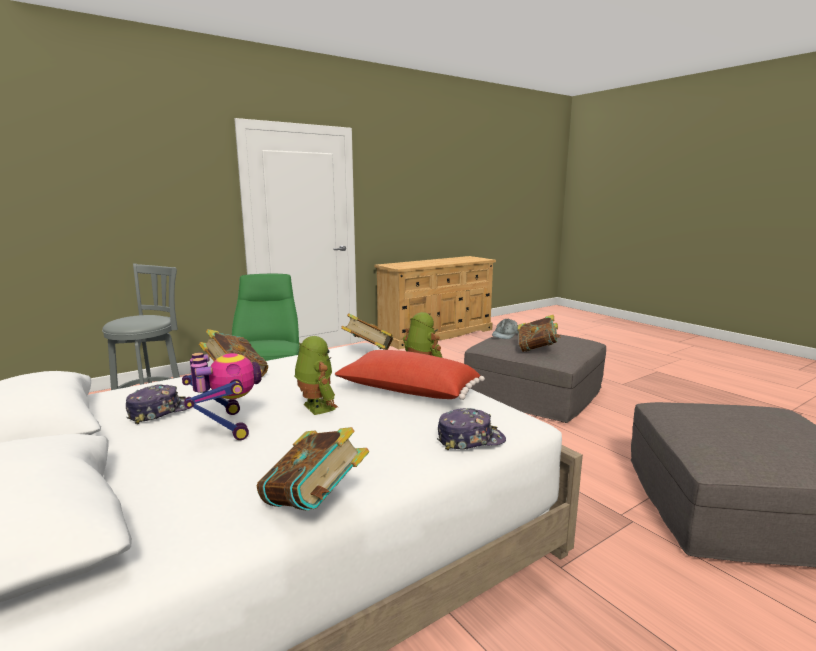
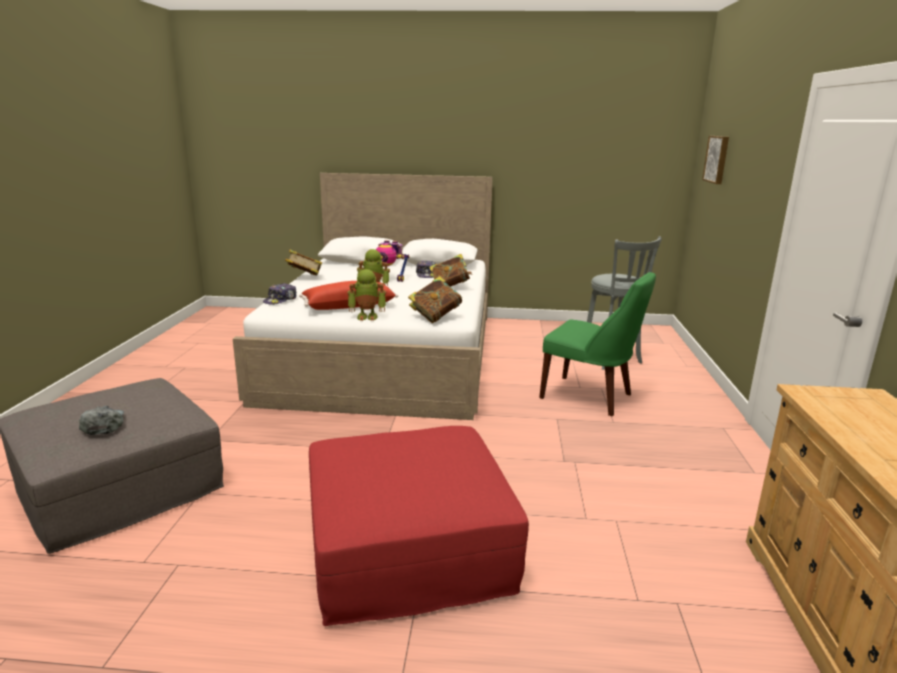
camera: 130 degrees right, 5 degrees up
(45, 183) = (717, 159): none -> picture
(505, 334) = (469, 461): grey cap -> grey cap (103, 424)
(534, 393) = (407, 548): grey ottoman -> red ottoman
(537, 349) = (382, 445): book -> none

